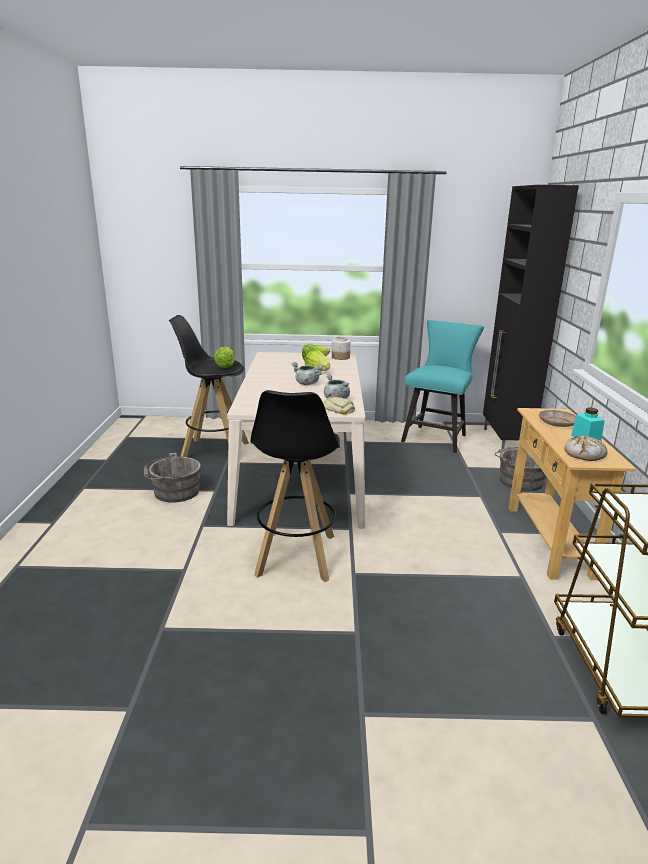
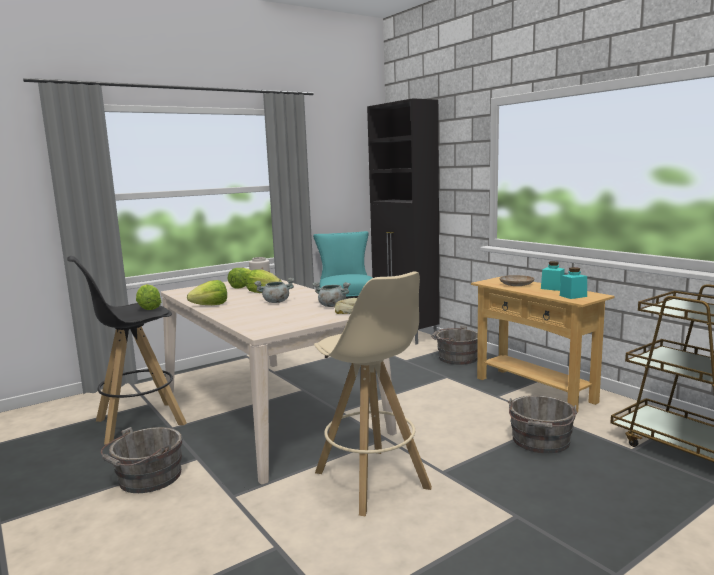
camera: 35 degrees left, 10 degrees down
(260, 374) = (210, 305): none -> lettuce
(296, 556) = (372, 480): black stool -> beige stool
(473, 588) = (540, 442): none -> grey bucket
(584, 454) = (573, 296): bread -> turquoise jar

